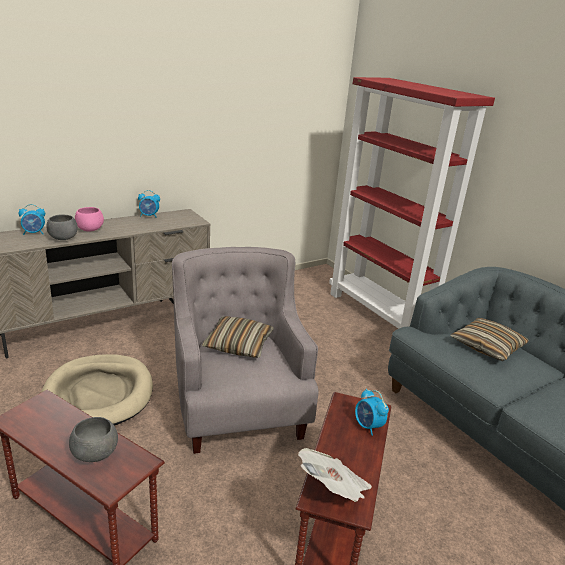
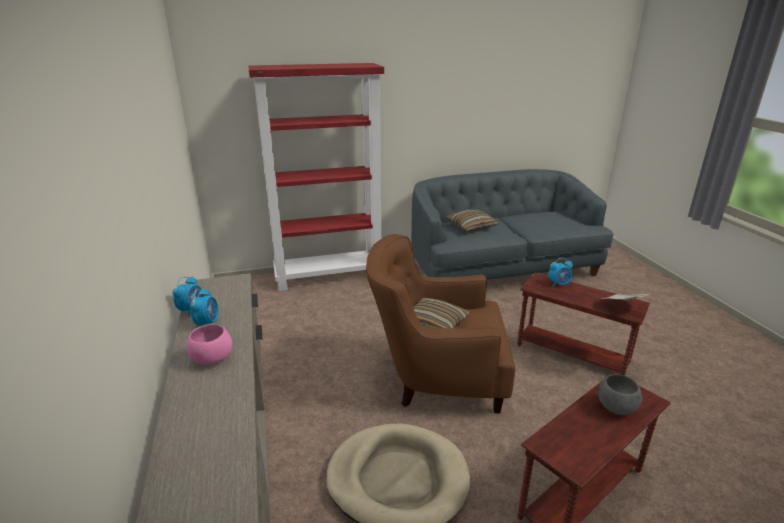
camera: 70 degrees left, 0 degrees up
(34, 233) = (187, 415): alarm clock -> alarm clock (207, 323)
(63, 238) = (231, 383): grey bowl -> none
(238, 404) = (437, 377): grey armchair -> brown armchair

